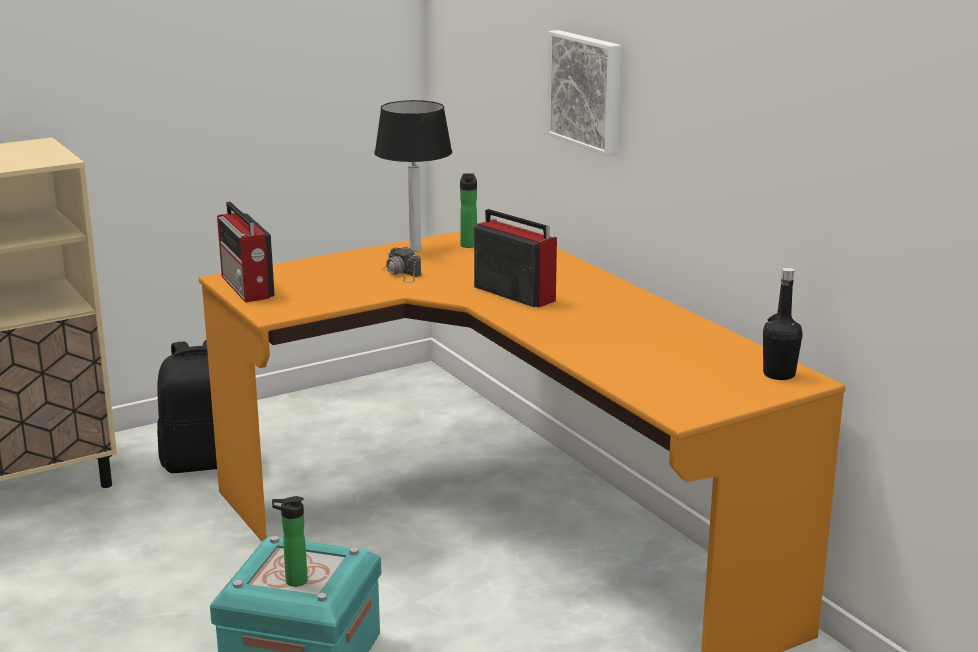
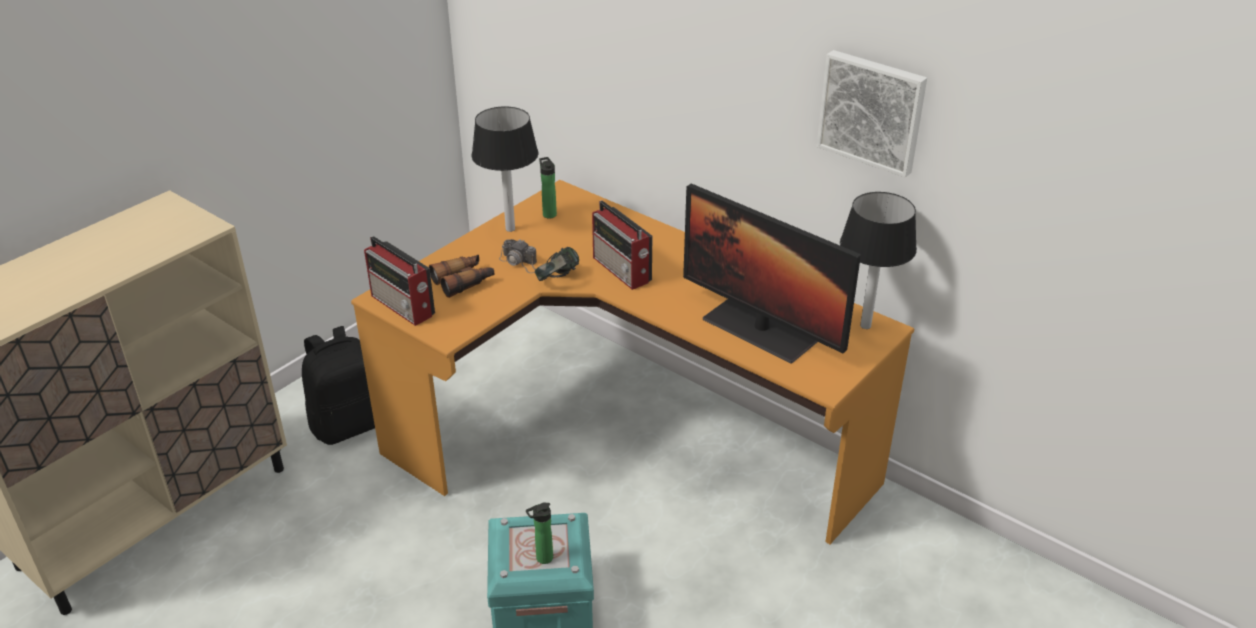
camera: 20 degrees left, 15 degrees up
(328, 279) = (464, 281): none -> binoculars
(432, 291) = (558, 279): none -> headphones
(513, 293) = (622, 270): radio -> radio turned 150 degrees counterclockwise
(587, 91) = (647, 86): picture -> picture (872, 111)
(638, 358) = (760, 329): none -> monitor
(779, 374) = (865, 326): black bottle -> table lamp

